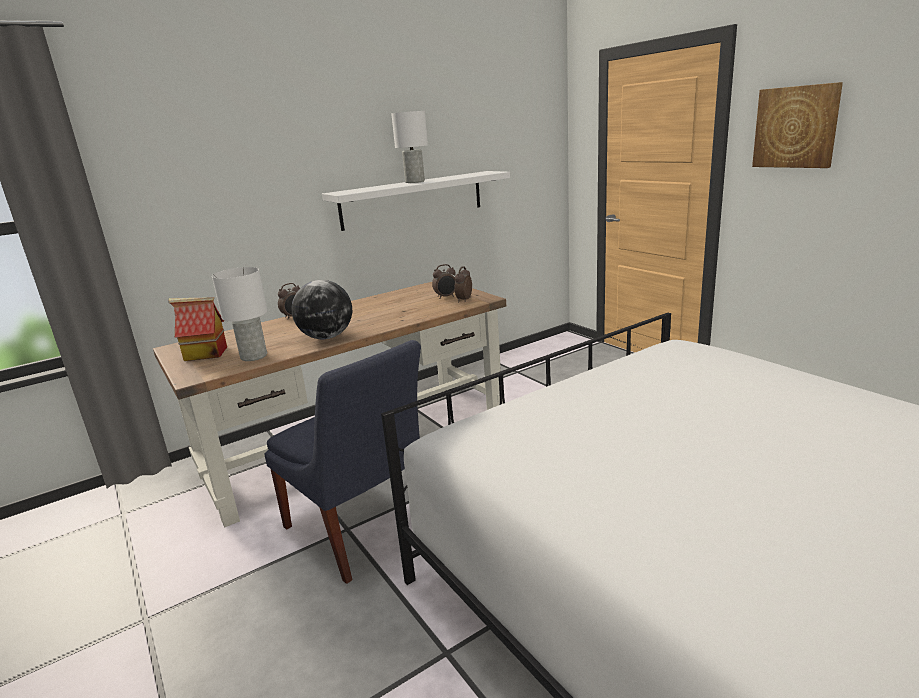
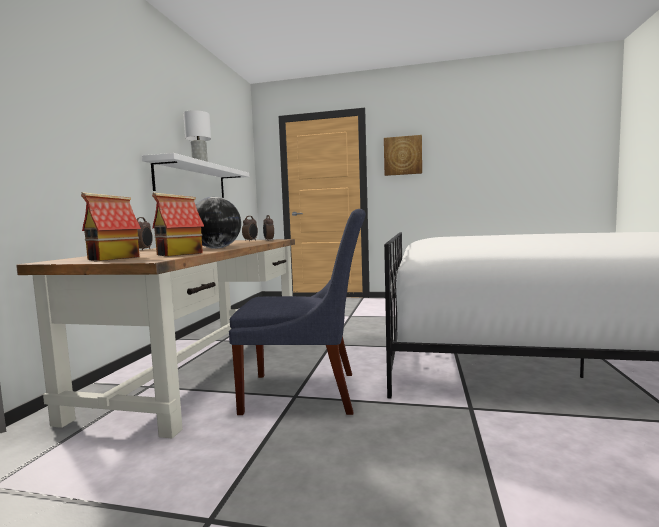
camera: 45 degrees left, 15 degrees down
(254, 356) = (179, 254): white table lamp -> toy house

